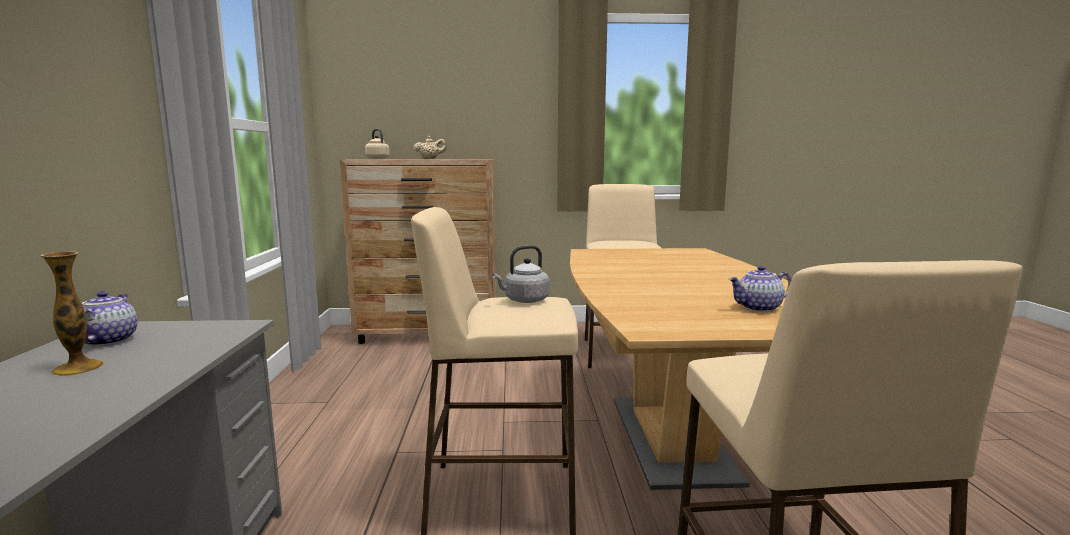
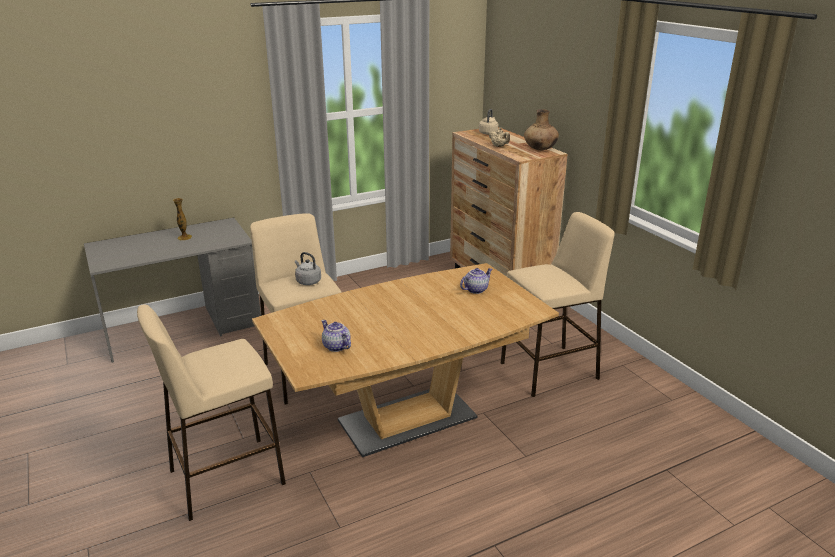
camera: 65 degrees right, 15 degrees up
(107, 341) = (212, 228): teapot -> teapot (475, 289)
(466, 158) = (540, 149): none -> brown vase

